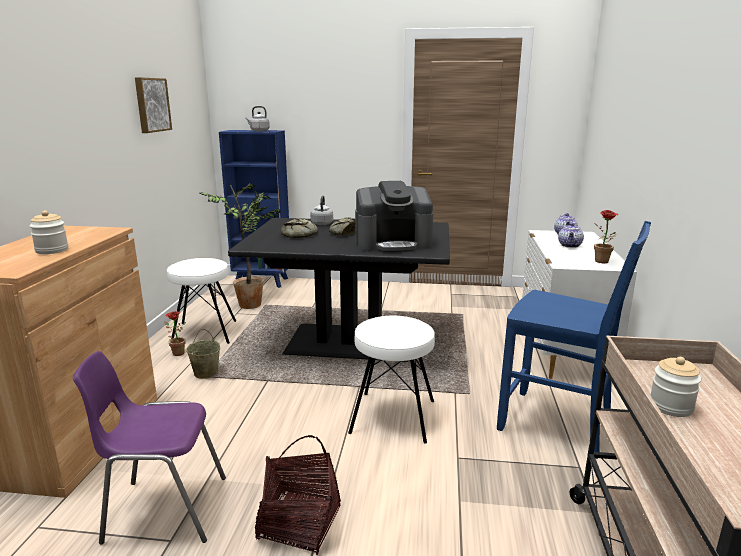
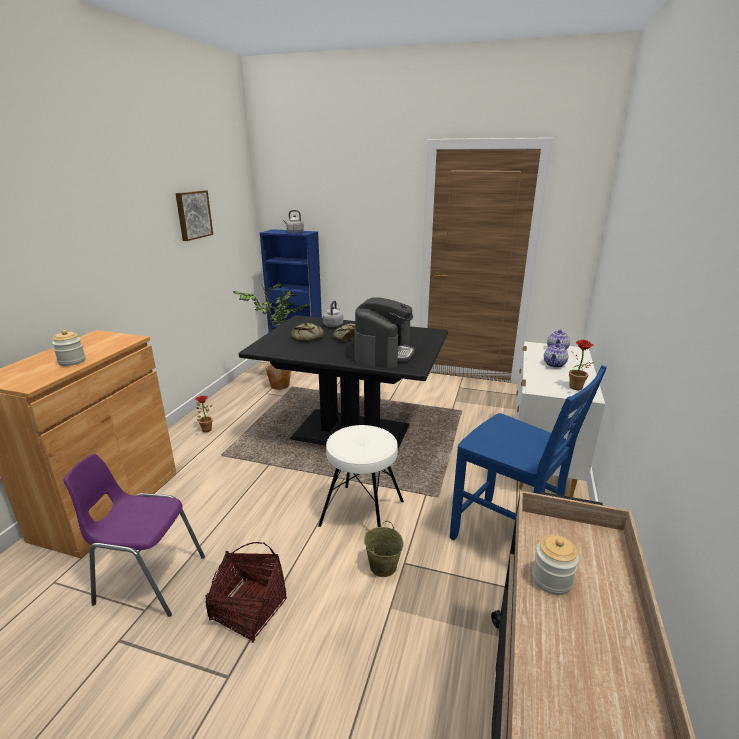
camera: 10 degrees right, 5 degrees up
(204, 333) = (234, 411): white stool -> none
(205, 373) = (222, 451): beige bucket -> beige bucket (382, 566)
(393, 243) = (383, 354): coffee machine -> coffee machine turned 75 degrees counterclockwise

